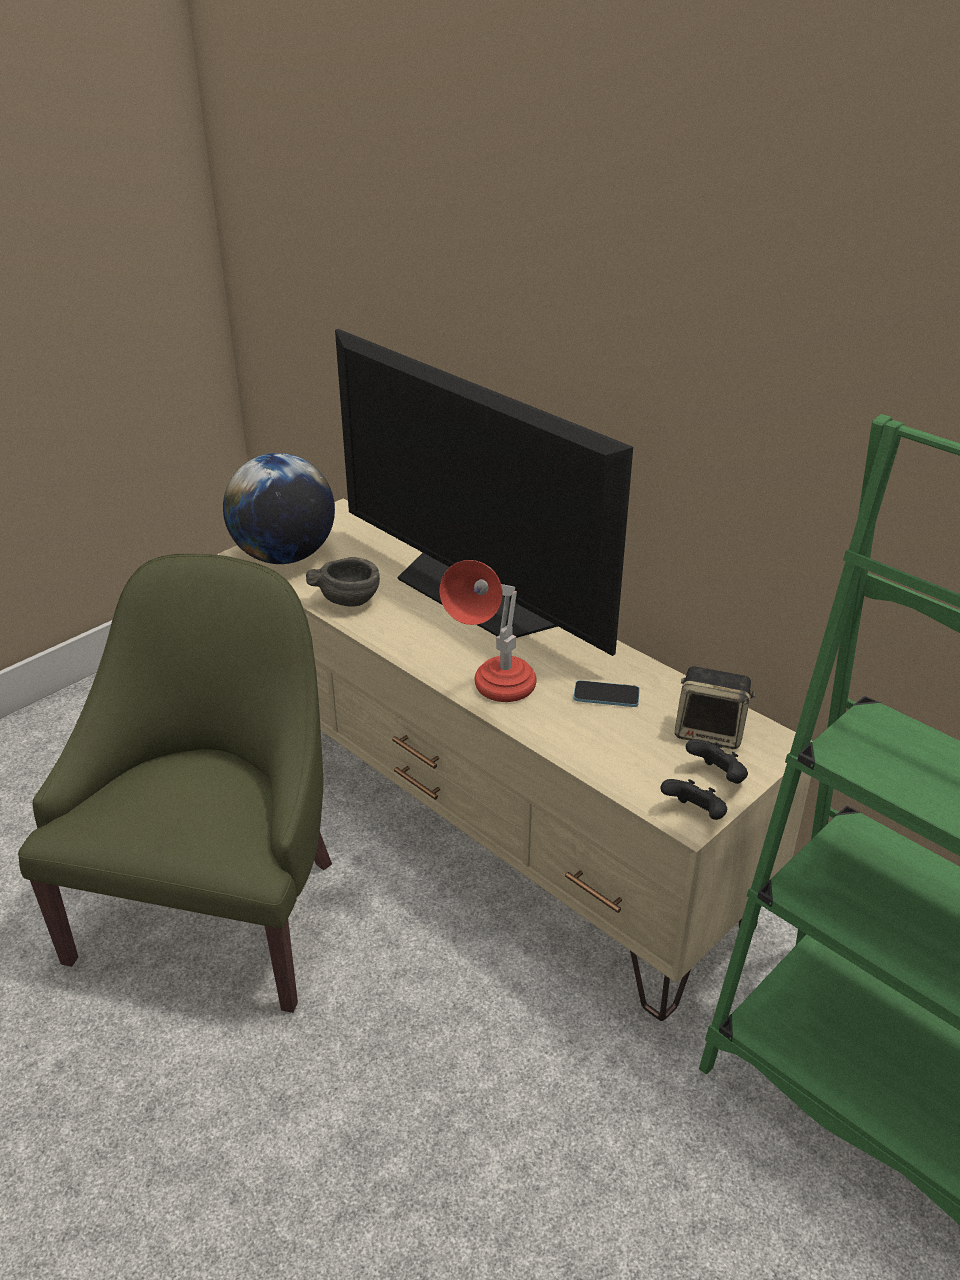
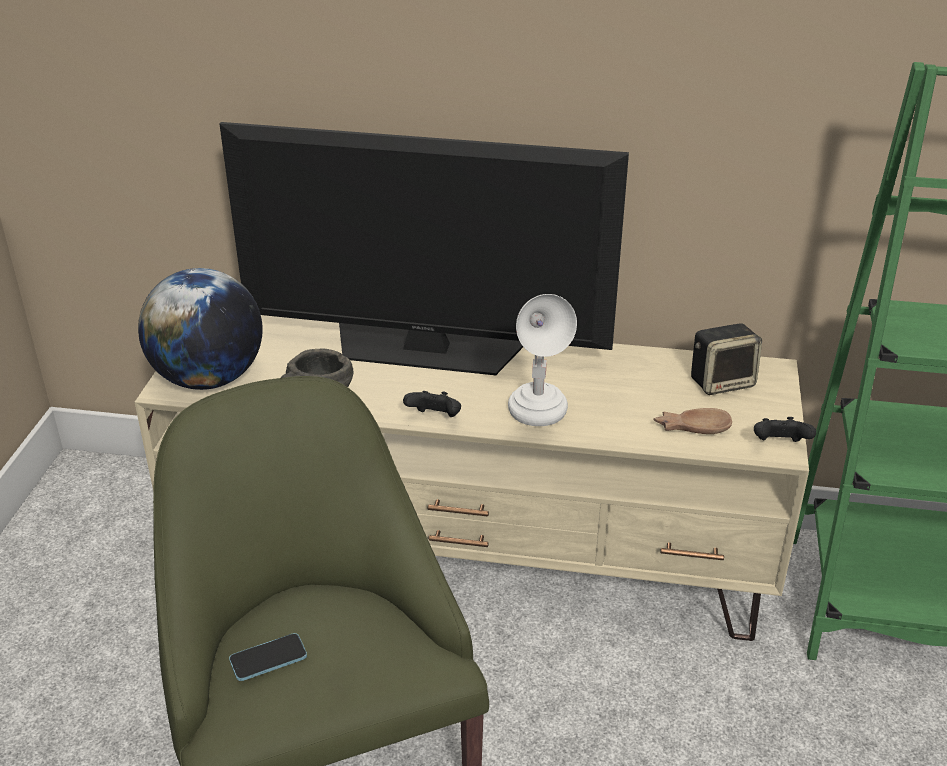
camera: 35 degrees left, 0 degrees up
(494, 694) = (538, 421): red table lamp -> white table lamp
(606, 695) = (621, 386): phone -> phone (268, 658)
(628, 759) = (691, 426): none -> brown bowl
(717, 777) = (763, 412): black game controller -> black game controller (435, 418)

